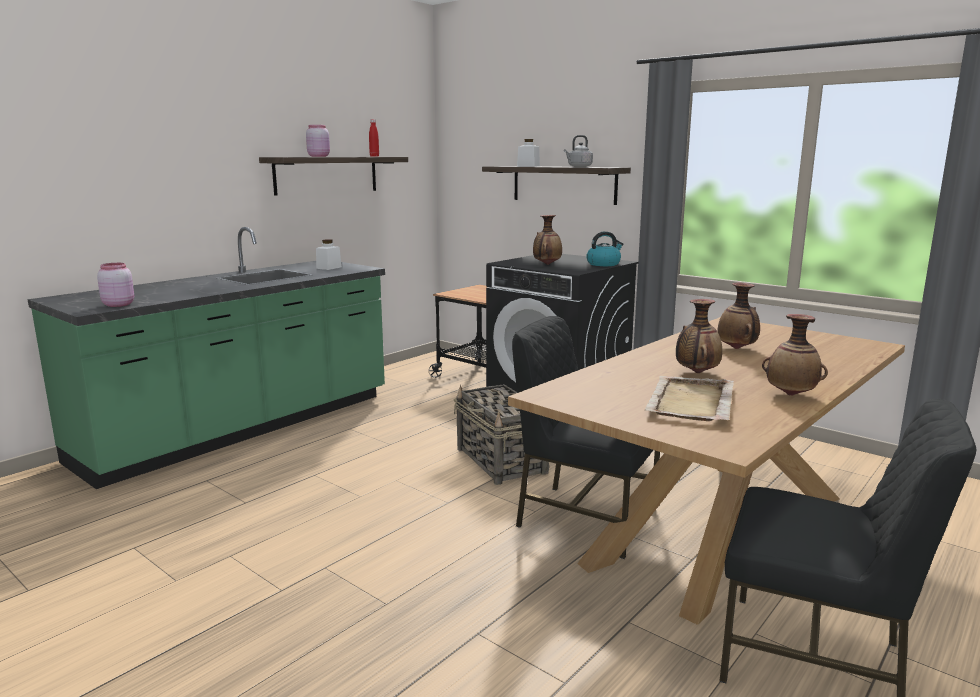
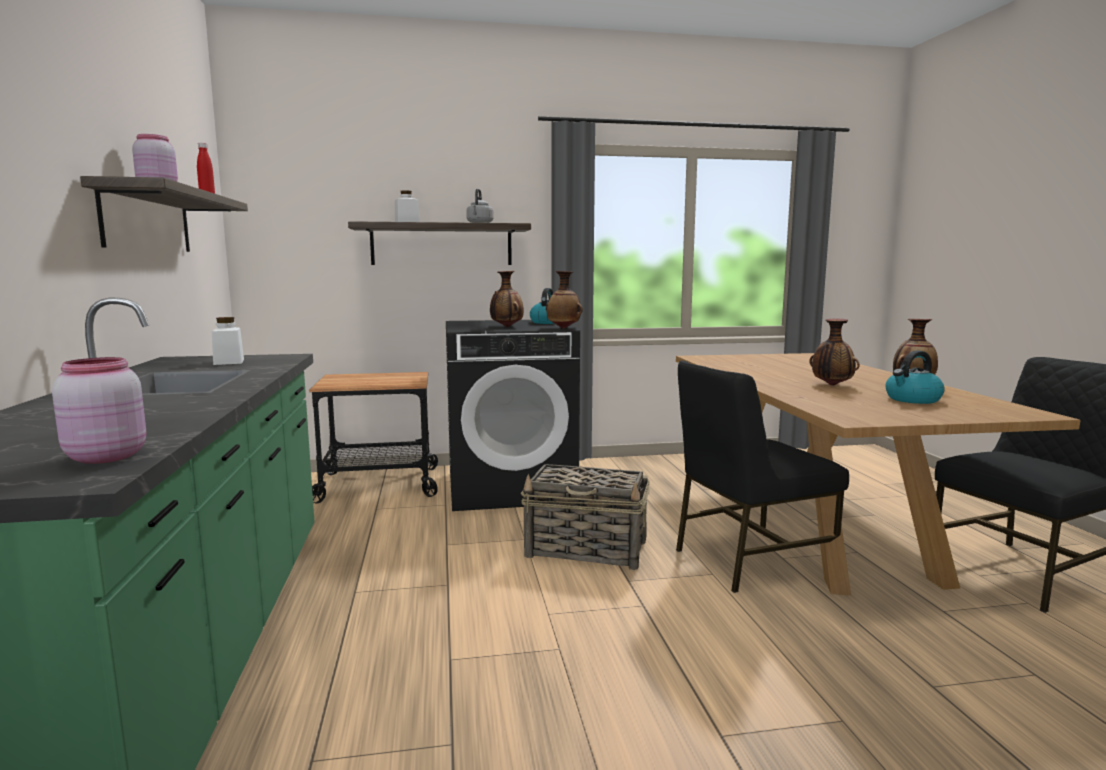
camera: 50 degrees left, 5 degrees down
(690, 402) = (912, 399): beige tray -> kettle
(737, 348) = (776, 369): vase -> vase (564, 328)

